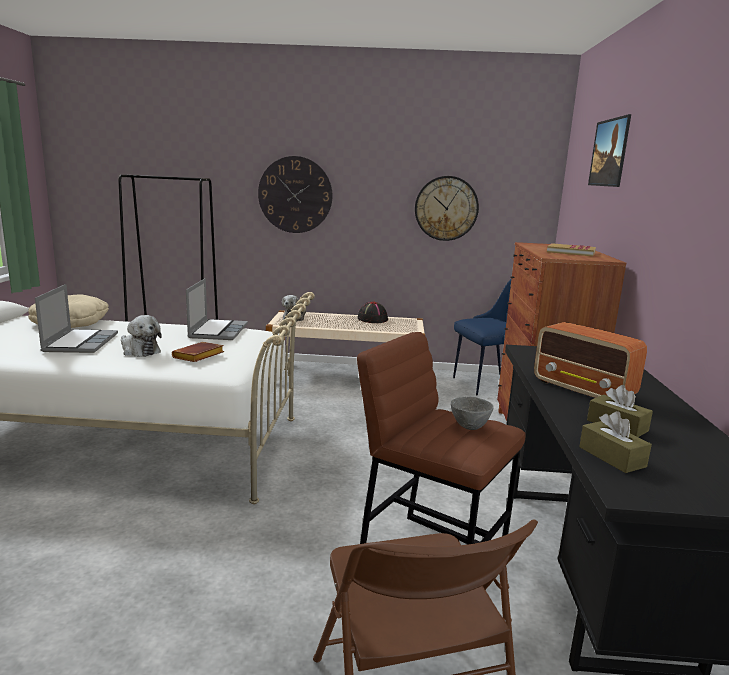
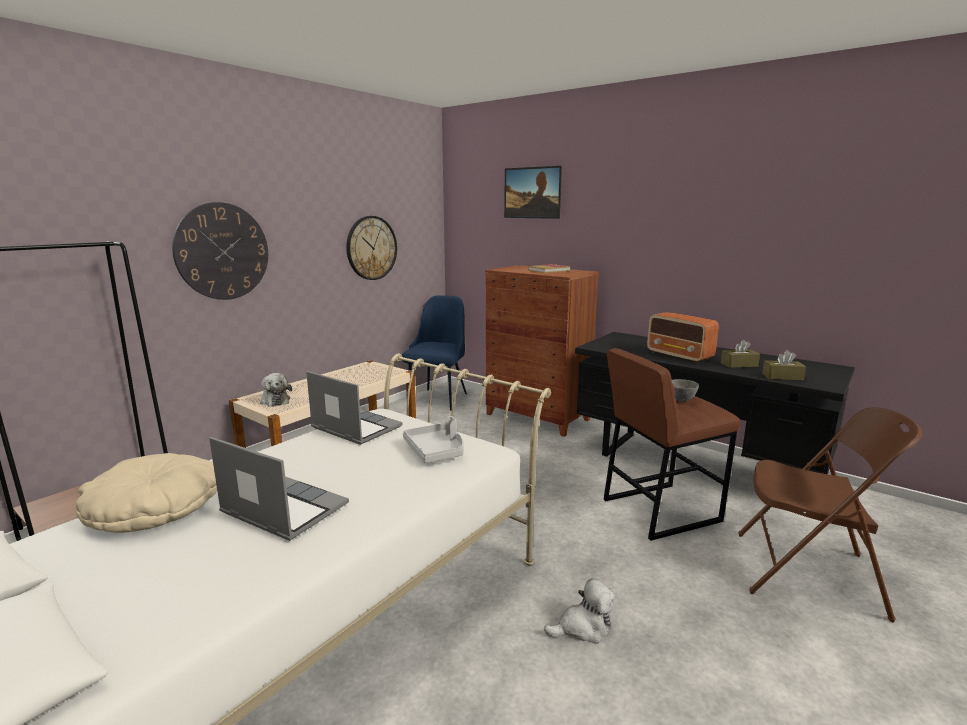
camera: 55 degrees left, 0 degrees up
(139, 350) = (373, 477): plush toy -> plush toy (583, 627)
(198, 356) = (436, 451): brown book -> grey tray
(372, 319) = (340, 375): black hat -> none
(584, 390) = (680, 355): radio -> radio turned 60 degrees clockwise

